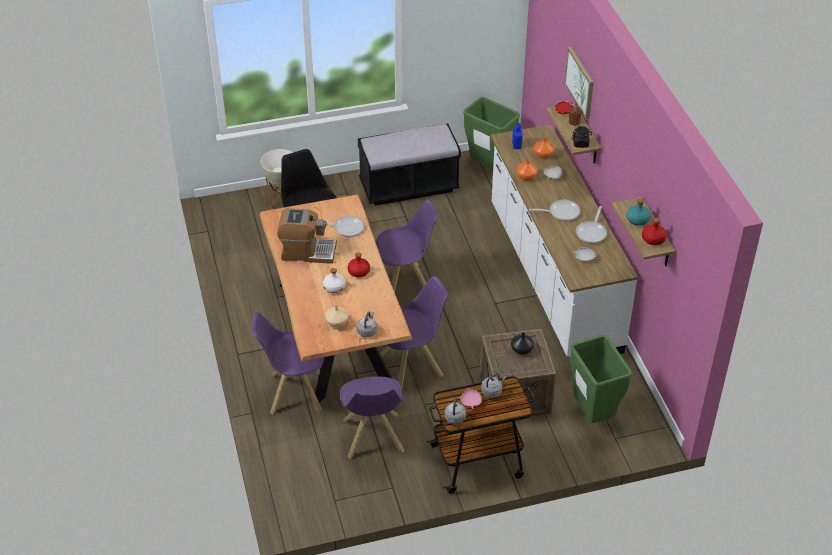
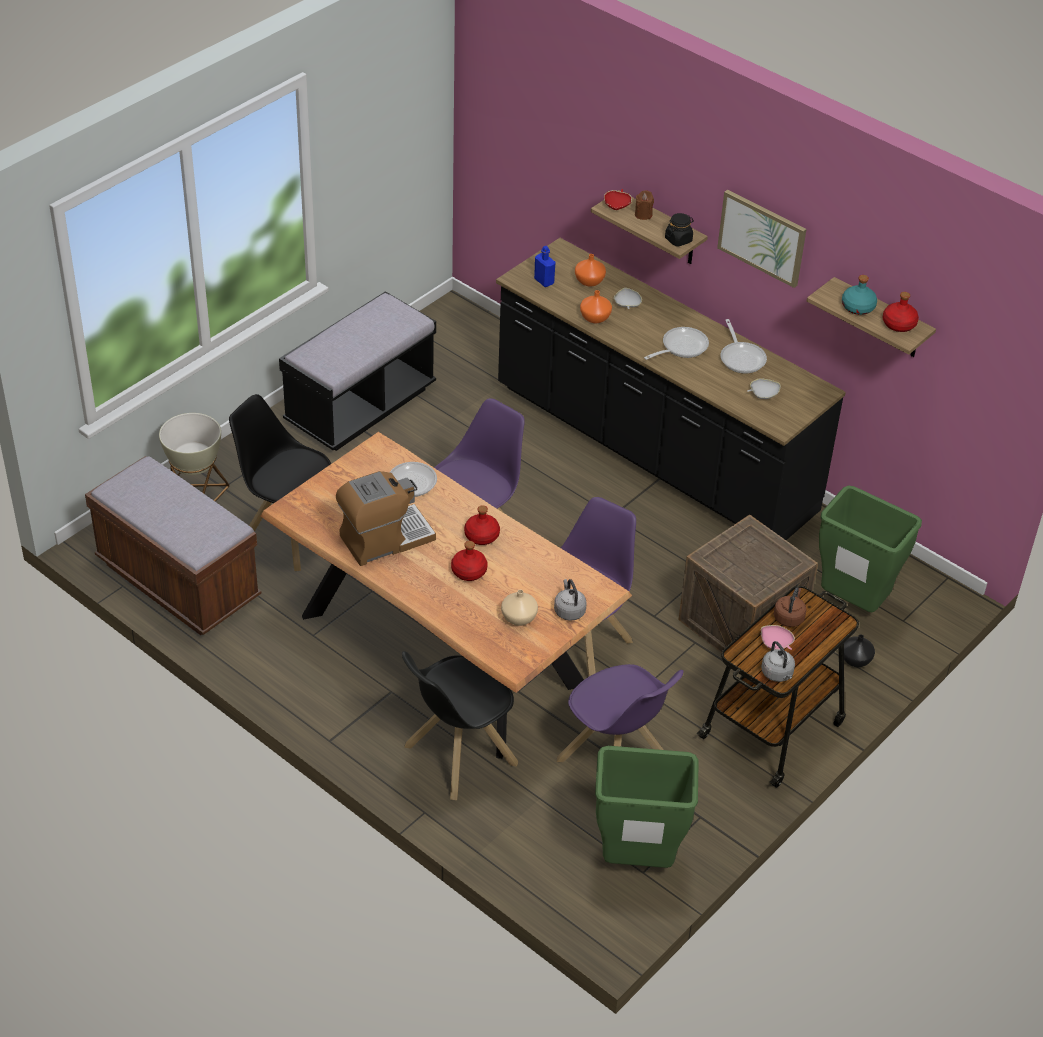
camera: 35 degrees left, 0 degrees up
(235, 240) = (178, 582): none -> brown bench
(294, 392) = (457, 756): purple chair -> black chair
(334, 287) = (469, 571): white bottle -> red bottle
(488, 166) = (442, 338): green trash can -> green trash can (635, 860)
(492, 391) = (789, 617): grey kettle -> brown kettle
(522, 350) = (750, 552): black vase -> black vase (856, 660)
(552, 277) = (653, 452): white counter -> black counter
(580, 82) = (632, 155): picture -> picture (762, 237)

